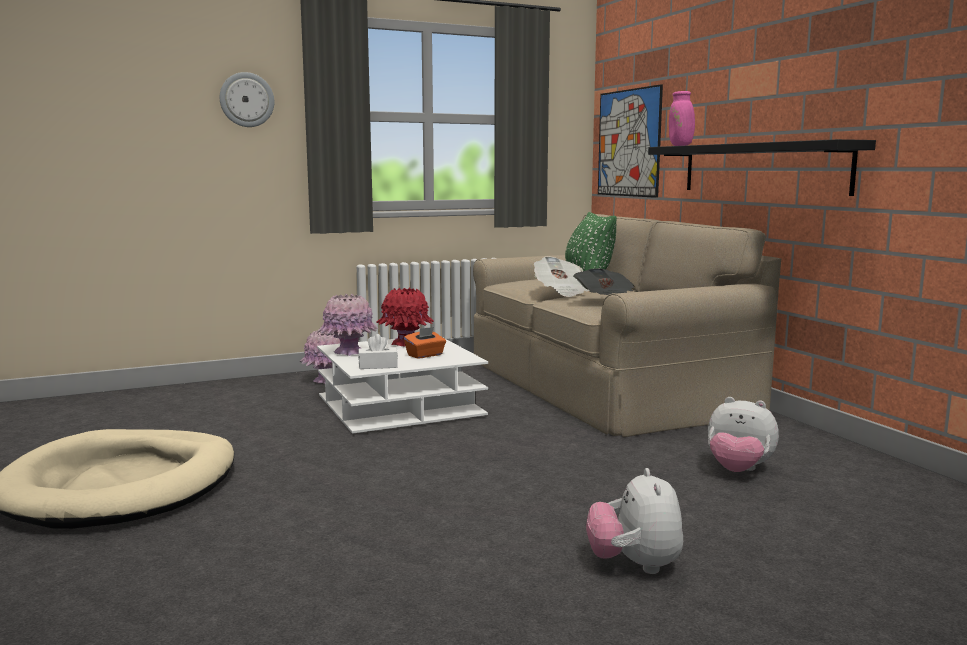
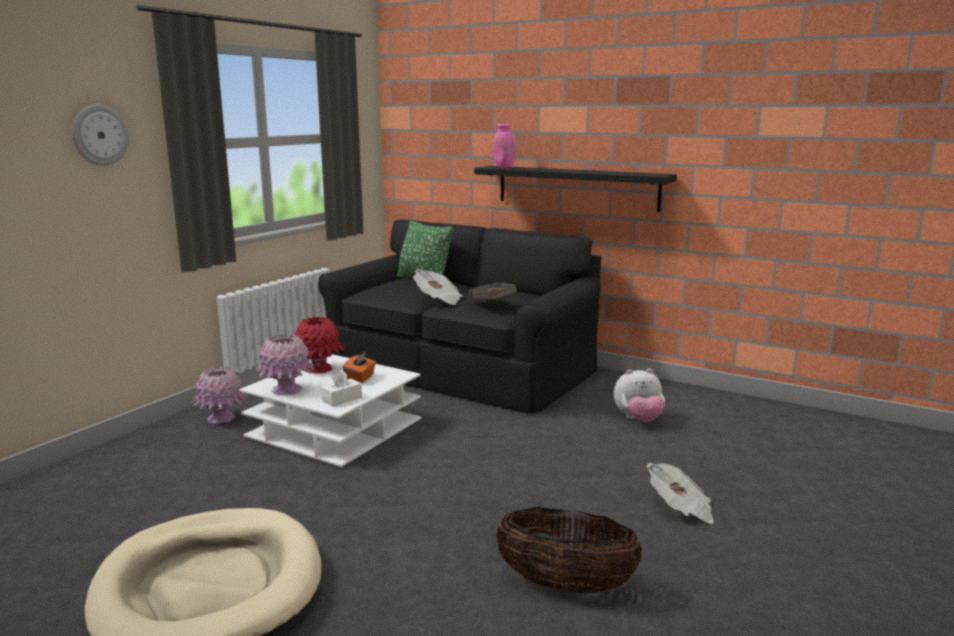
camera: 35 degrees left, 5 degrees up
(379, 584) = (565, 585): none -> basket
(604, 385) = (461, 368): beige sofa -> black sofa
(628, 143) = (429, 157): picture -> none
(634, 565) = (680, 509): plush toy -> newspaper

